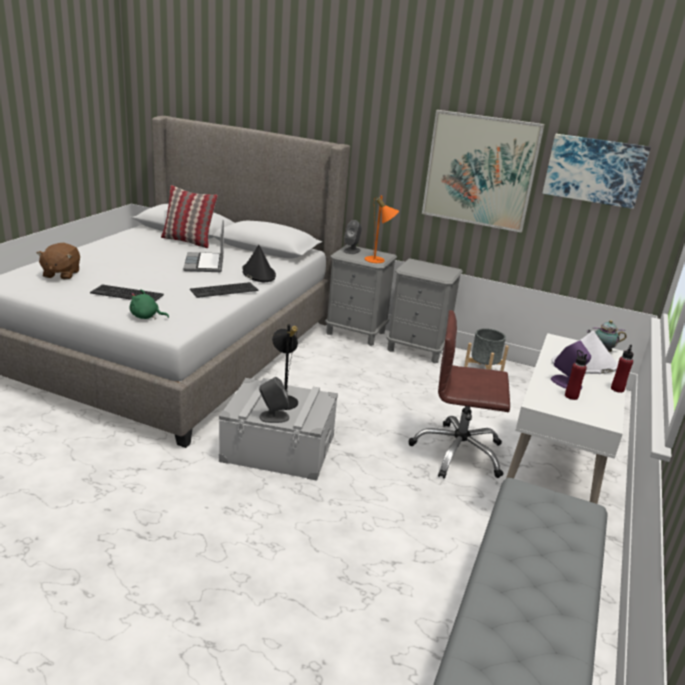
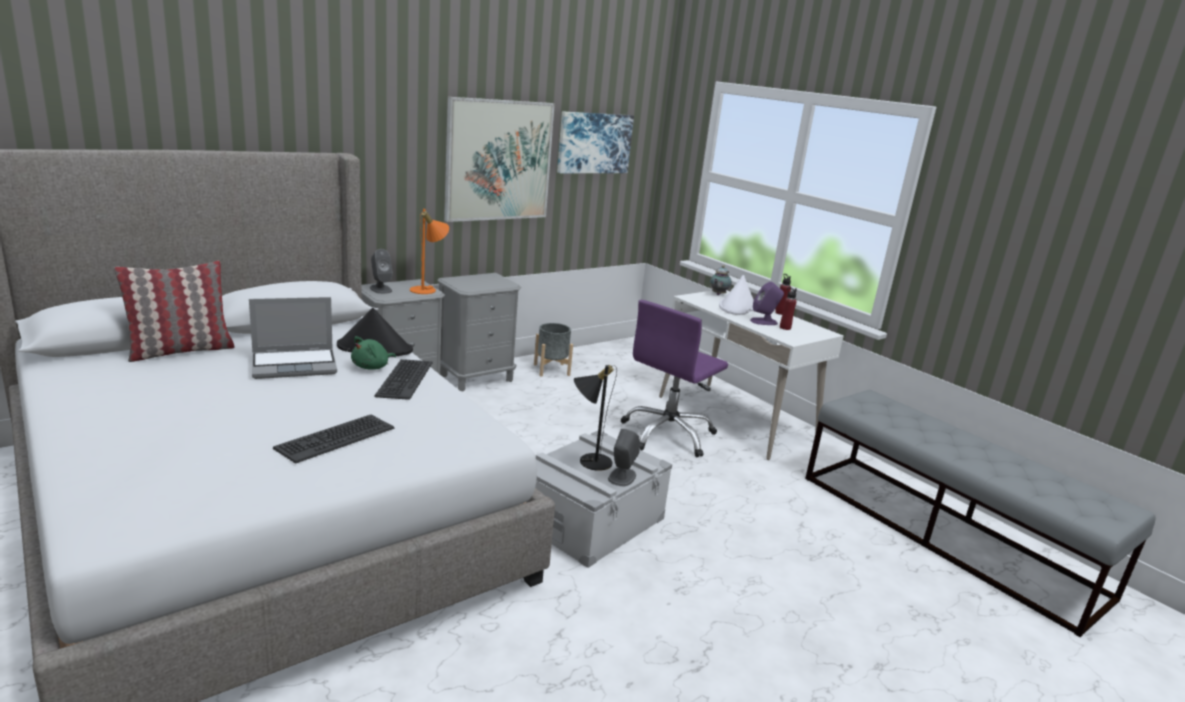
camera: 60 degrees left, 5 degrees down
(61, 274) = (176, 468): brown plush toy -> none
(146, 317) = (434, 445): green plush toy -> green plush toy (372, 367)
(205, 264) = (295, 365): laptop -> laptop turned 45 degrees counterclockwise
(458, 453) = (668, 434): brown office chair -> purple office chair

